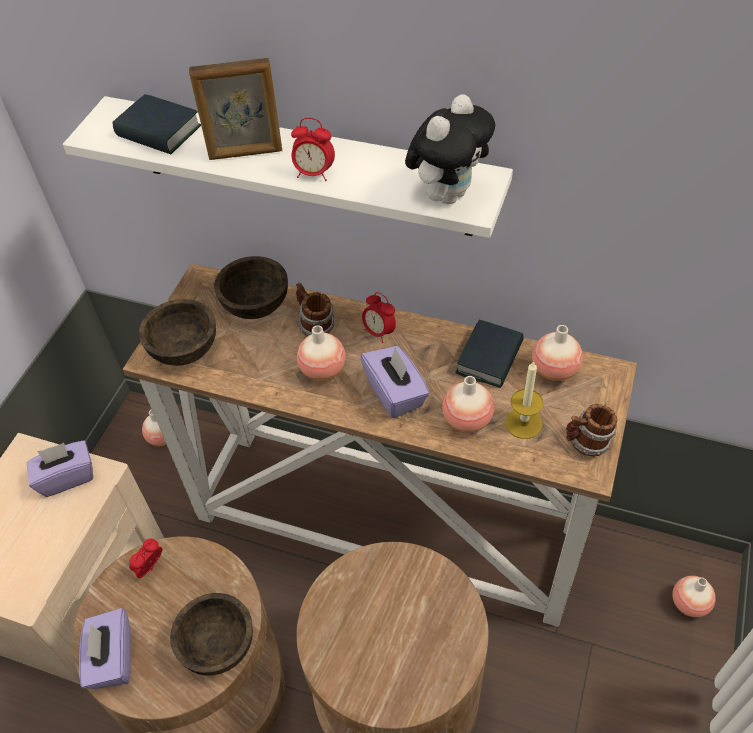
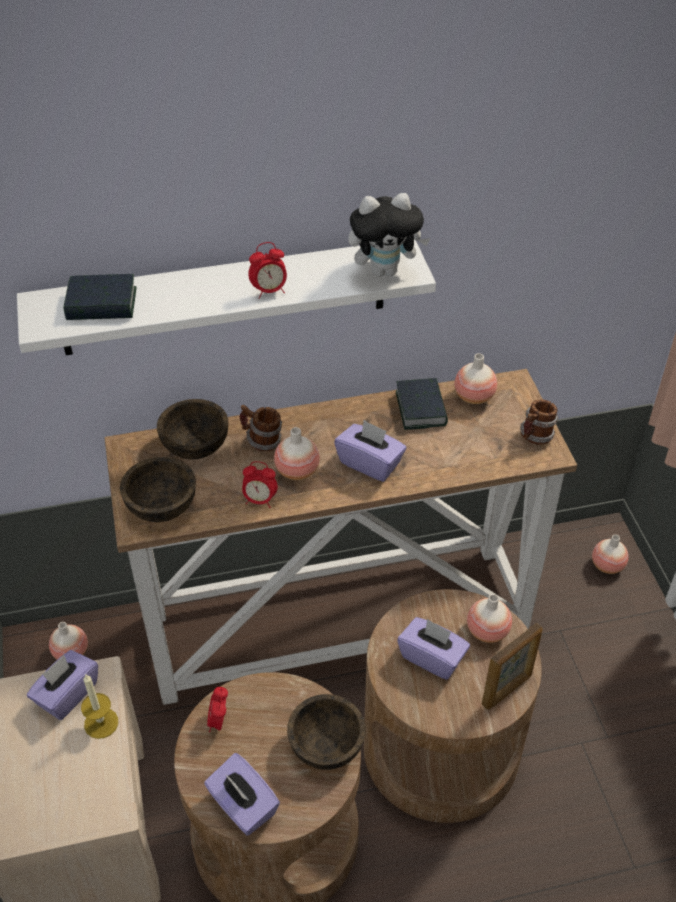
camera: 35 degrees left, 5 degrees down
(246, 153) = (197, 295): picture frame -> picture frame (507, 690)
(373, 614) = (432, 657): none -> purple tissue box
(379, 332) = (319, 425): alarm clock -> alarm clock (260, 500)
(448, 194) = (385, 270): plush toy -> plush toy turned 75 degrees clockwise
(467, 419) = (439, 458): vase -> vase (487, 631)
(523, 423) = (481, 443): candle -> candle (101, 723)

